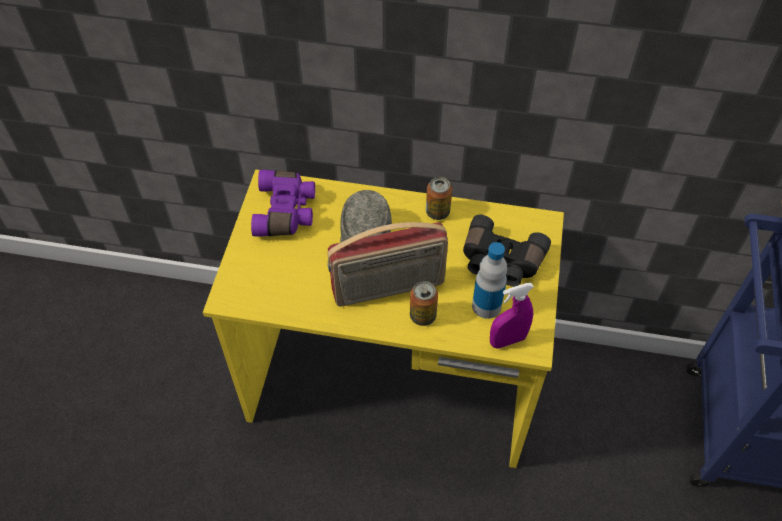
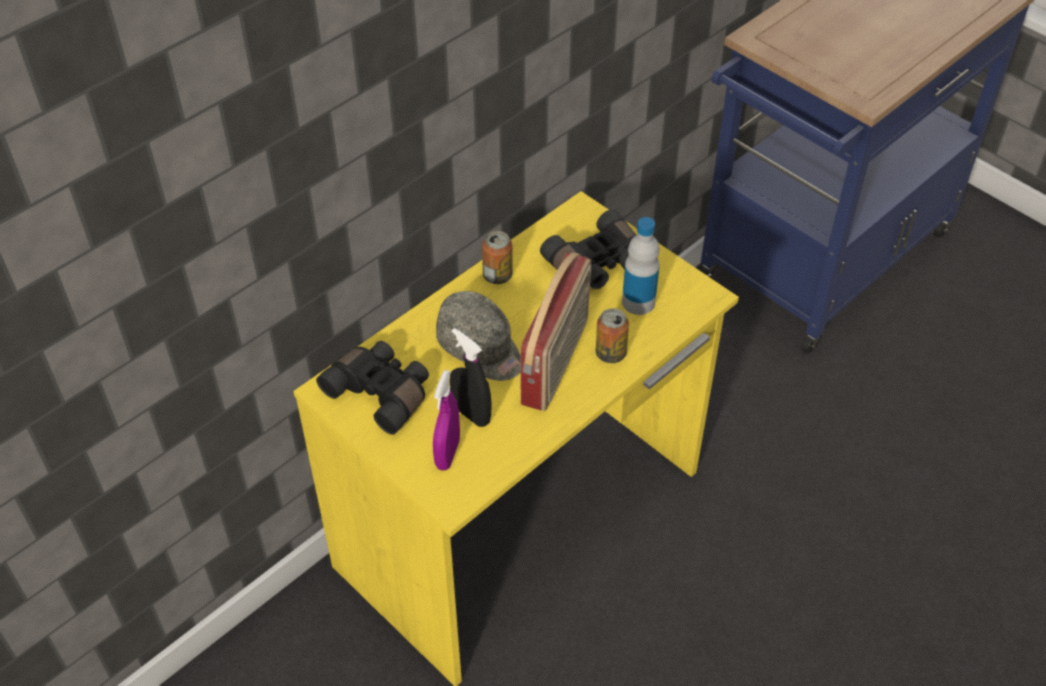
camera: 55 degrees left, 5 degrees down
(286, 211) = (382, 392): purple binoculars -> black binoculars
(305, 267) = (471, 414): none -> black spray bottle
(507, 340) = (687, 309): purple spray bottle -> purple spray bottle (447, 454)

